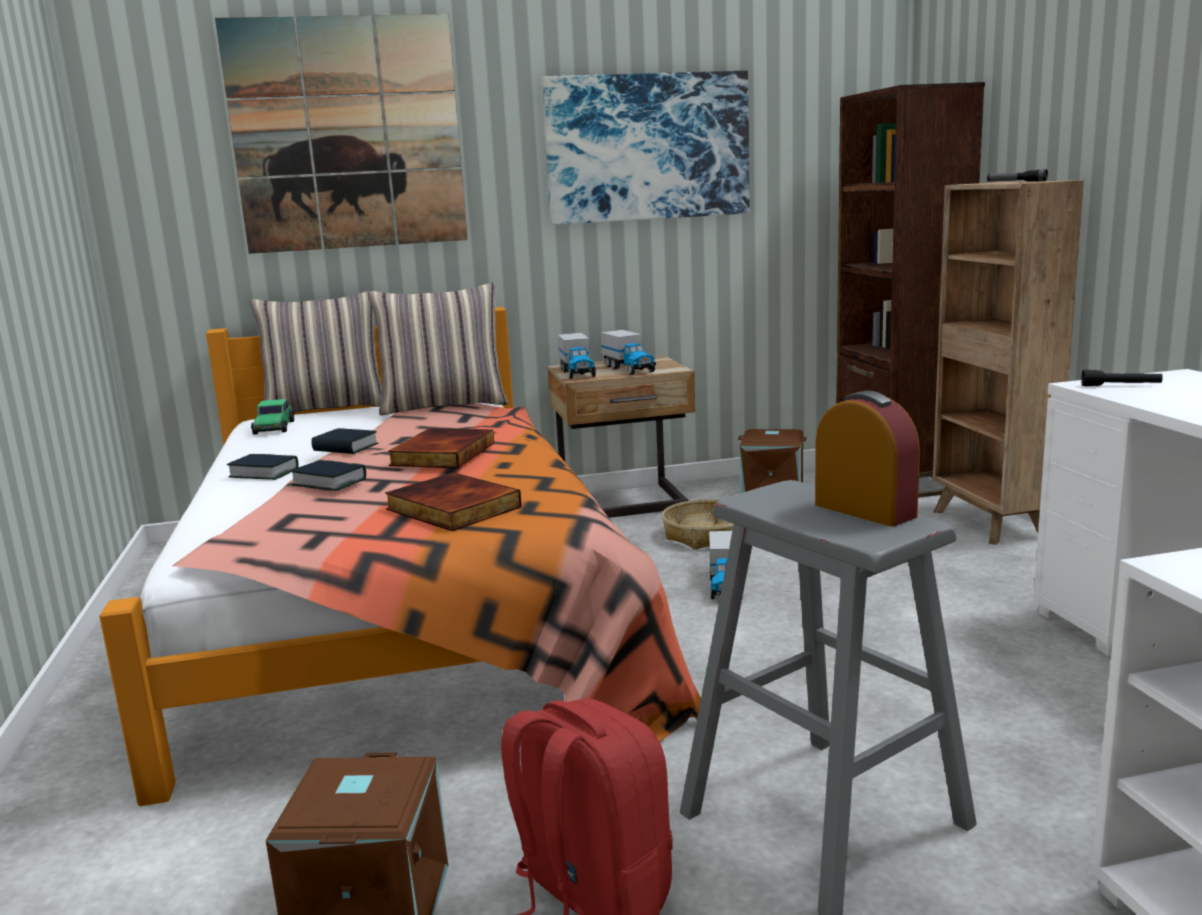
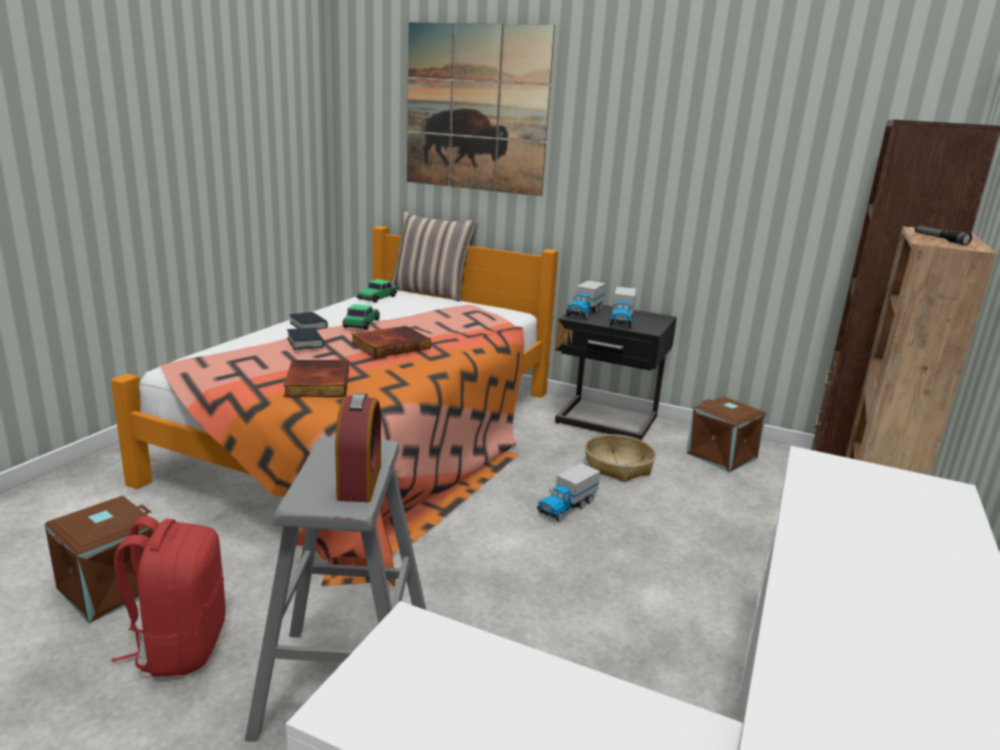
camera: 35 degrees right, 5 degrees up
(345, 448) = (361, 323): book -> toy car
(444, 405) = (478, 312): pillow -> none
(625, 504) = (606, 422): beige nightstand -> black nightstand
(647, 148) = (694, 144): picture -> none
(1121, 386) = (841, 474): black flashlight -> none

